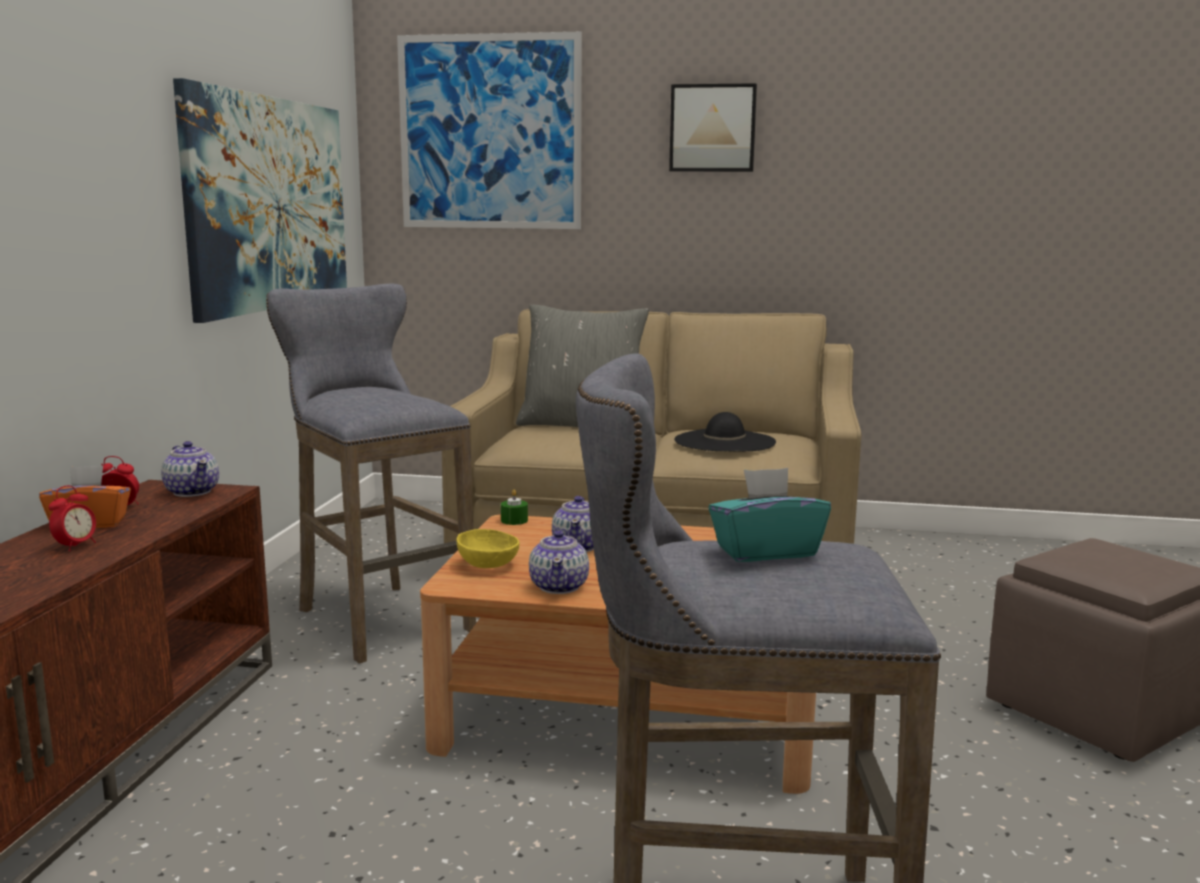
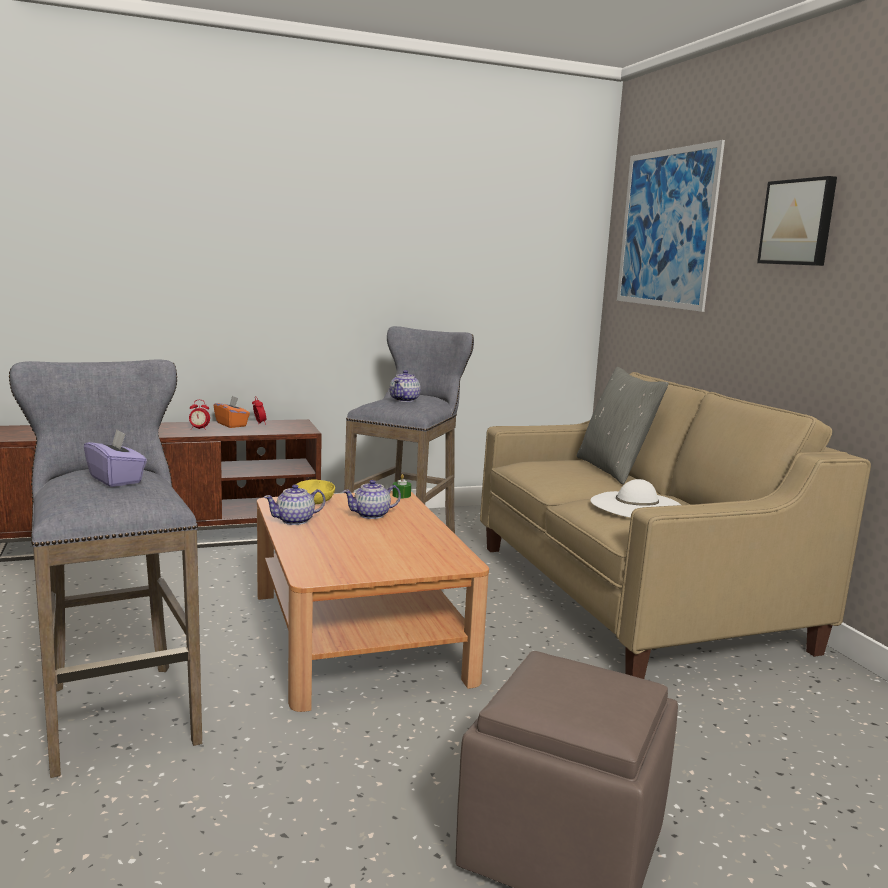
camera: 60 degrees right, 0 degrees up
(192, 491) = (296, 427): teapot -> teapot (405, 400)
(270, 203) = (471, 276): picture -> none
(724, 441) = (636, 505): black hat -> white hat
(766, 551) = (116, 479): turquoise tissue box -> purple tissue box

